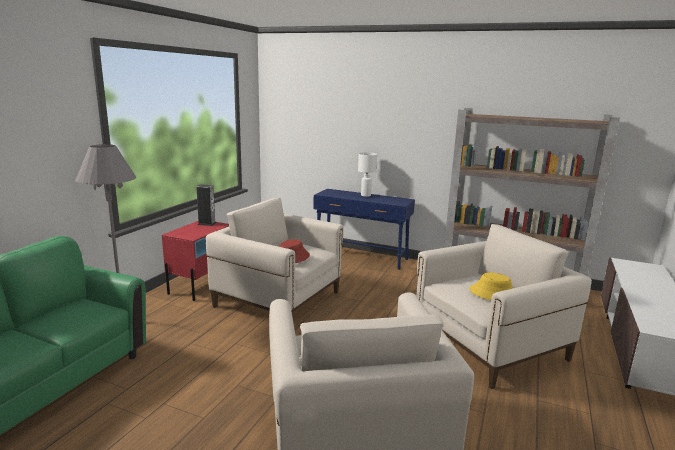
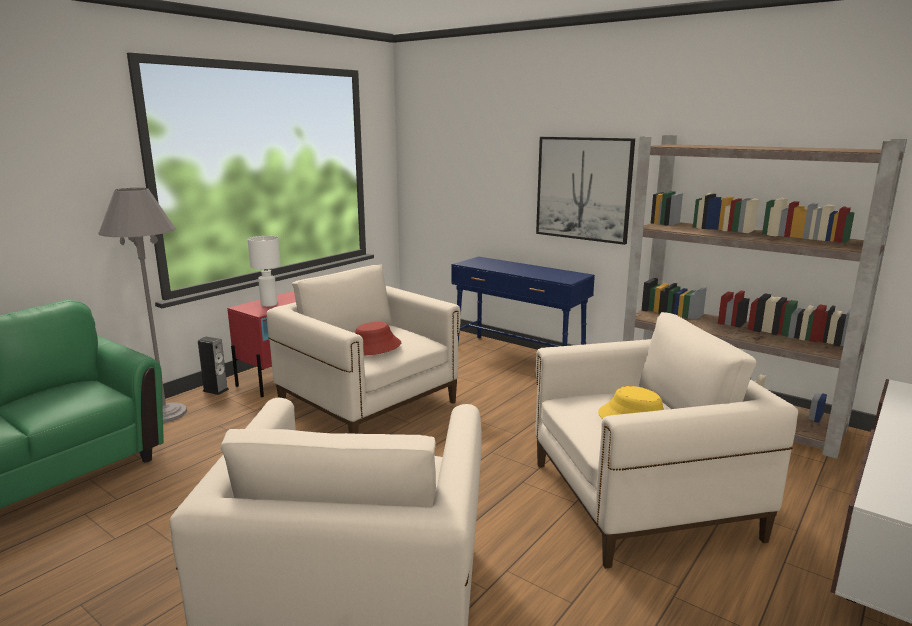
camera: 15 degrees right, 0 degrees up
(207, 223) = (293, 297): speaker -> speaker (215, 390)
(366, 195) = (525, 267): white table lamp -> white table lamp (269, 304)
(406, 141) = (583, 189): none -> picture

